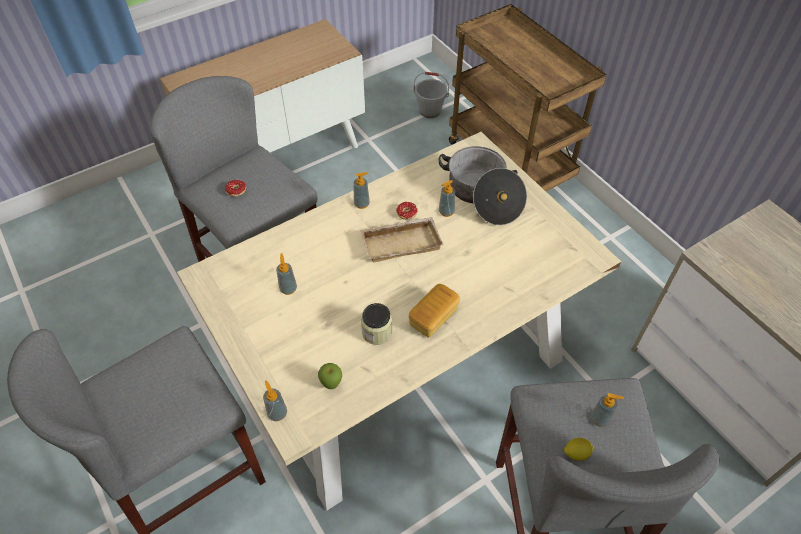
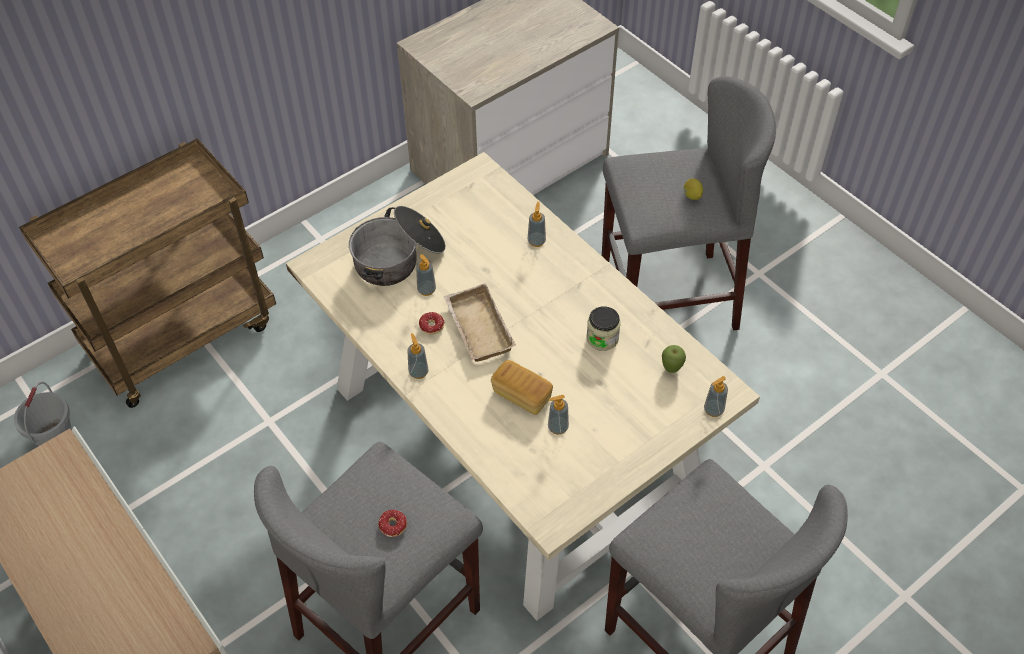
camera: 95 degrees left, 0 degrees up
(433, 317) = (575, 293): bread -> bread (521, 395)
(599, 419) = (657, 180): soap dispenser -> soap dispenser (536, 241)

